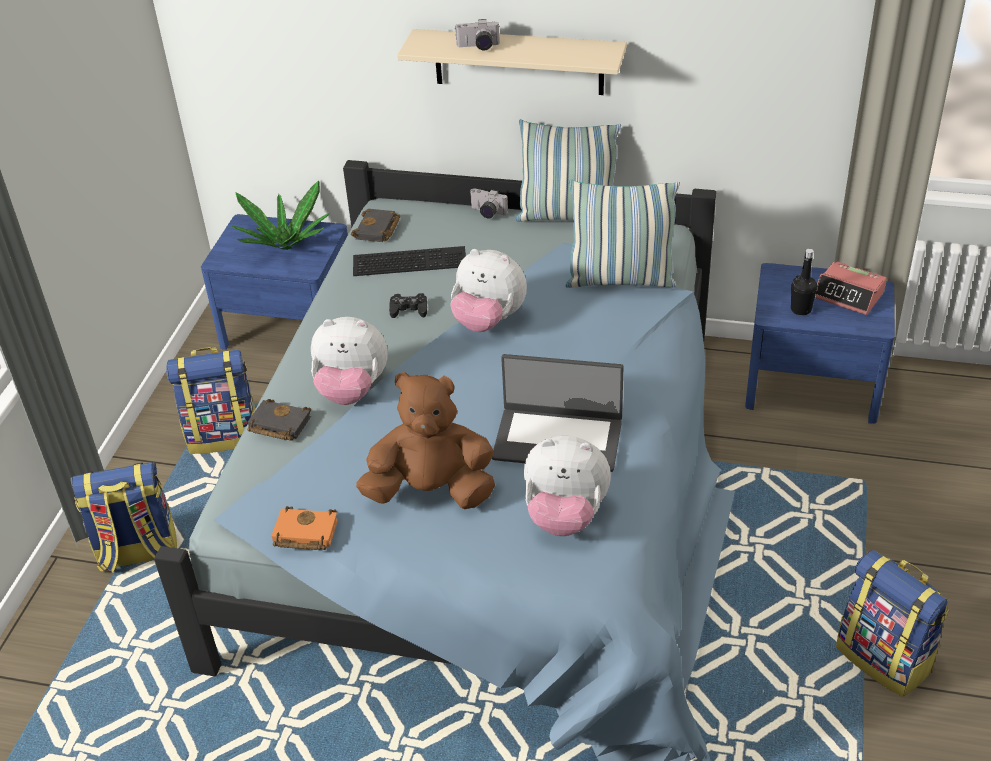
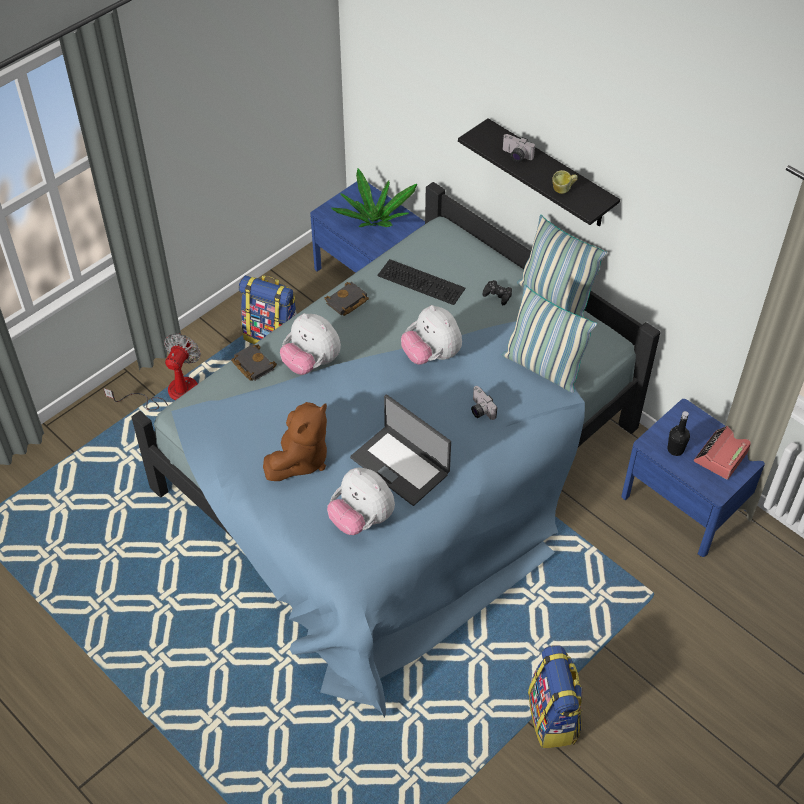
camera: 30 degrees right, 10 degrees up
(138, 553) = (171, 393): backpack -> fan
(303, 534) = (210, 447): orange book -> none
(377, 230) = (421, 246): black book -> black book (347, 302)
(409, 309) = (391, 320): black game controller -> black game controller (497, 295)
(431, 491) = (300, 459): brown plush toy -> brown plush toy turned 90 degrees clockwise
(487, 213) = (503, 267): camera -> camera (480, 410)
(518, 62) = (550, 175): beige shelf -> black shelf
(560, 55) = (563, 190): none -> mug
(849, 295) = (721, 456): alarm clock -> alarm clock turned 60 degrees clockwise

